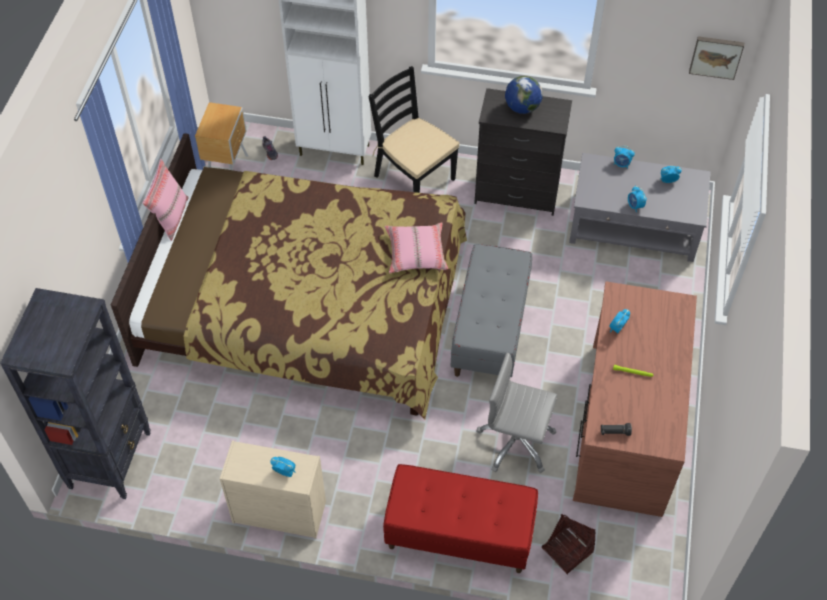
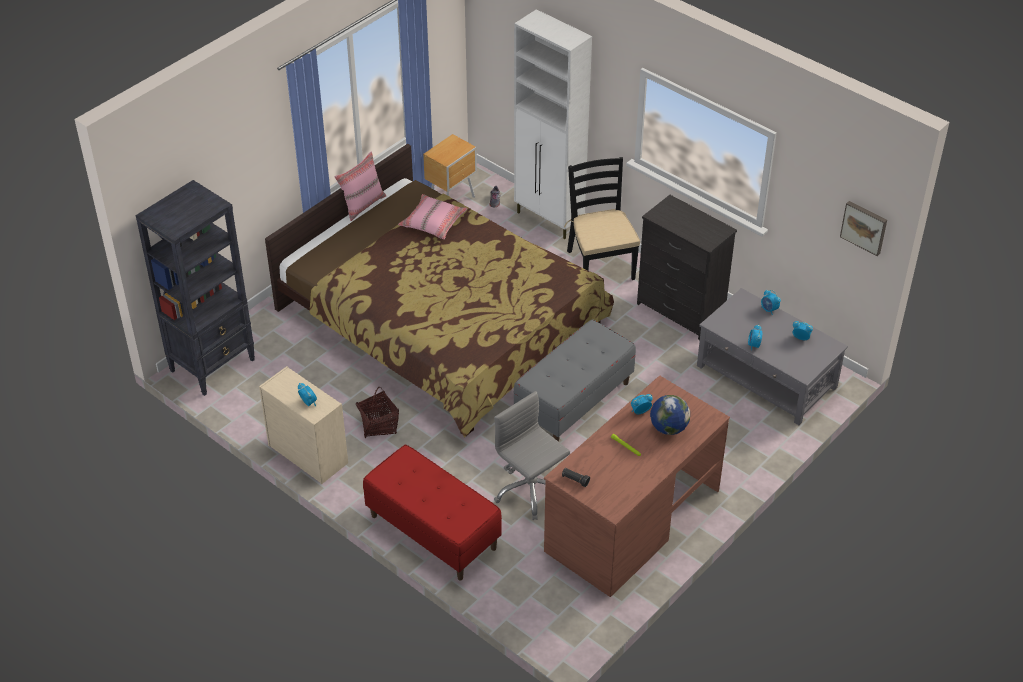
camera: 30 degrees right, 10 degrees down
(415, 253) = (531, 302): pink pillow -> pink pillow (433, 222)
(522, 108) = (687, 219): globe -> globe (668, 428)
(567, 550) = (511, 583): basket -> basket (379, 425)

